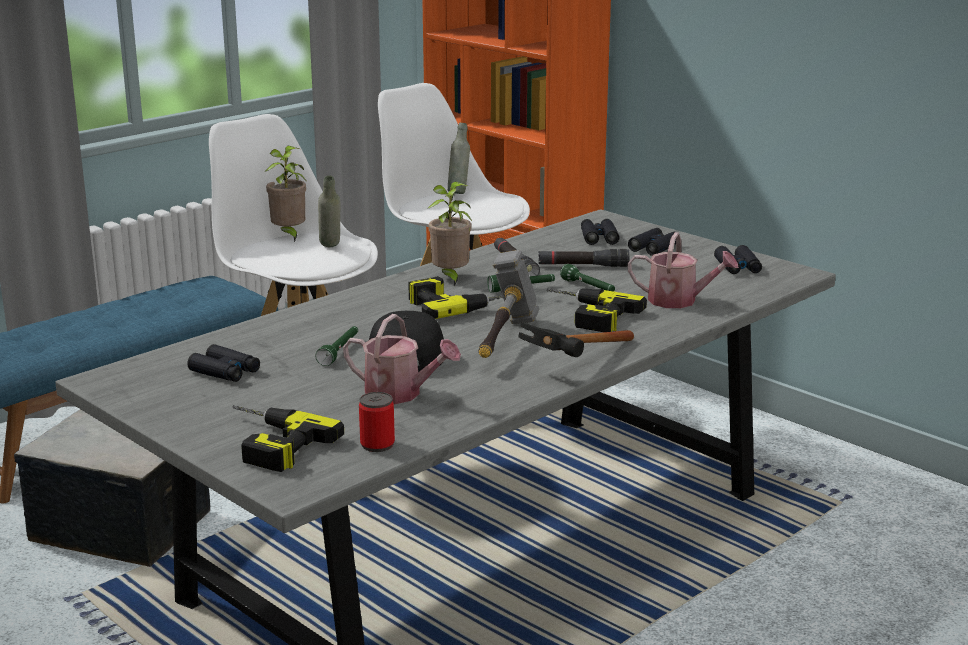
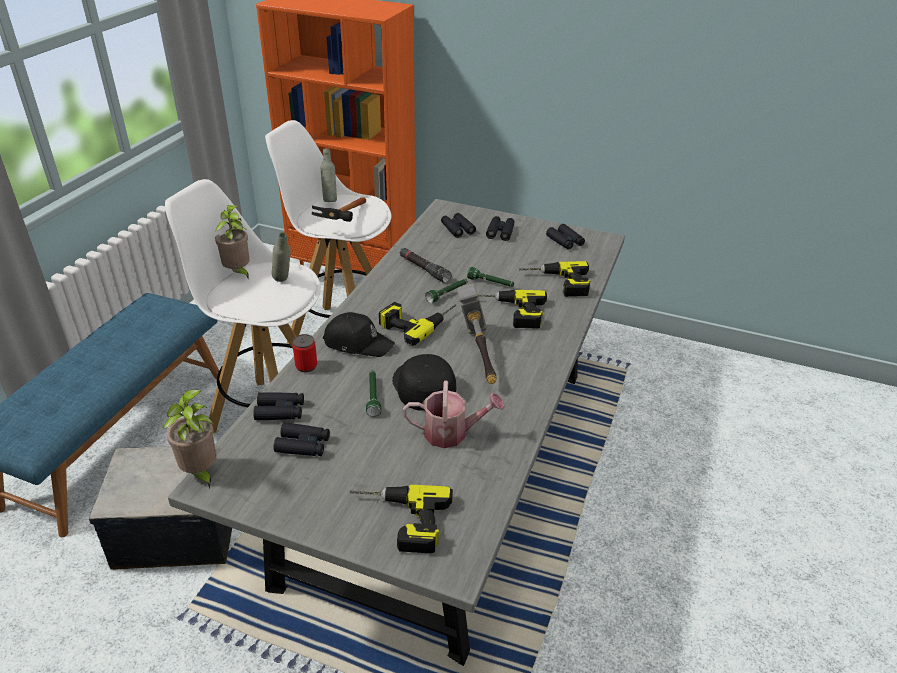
camera: 25 degrees left, 15 degrees up
(227, 344) = (280, 411): none -> black binoculars
(368, 309) = (358, 343): none -> black cap
(377, 445) = (479, 496): can -> can (306, 366)
(450, 278) = (390, 294): potted plant -> potted plant (200, 473)
(576, 366) = (544, 368): hammer -> hammer (344, 224)
(583, 266) = (469, 261): black flashlight -> none
(679, 301) = (556, 283): watering can -> power drill

